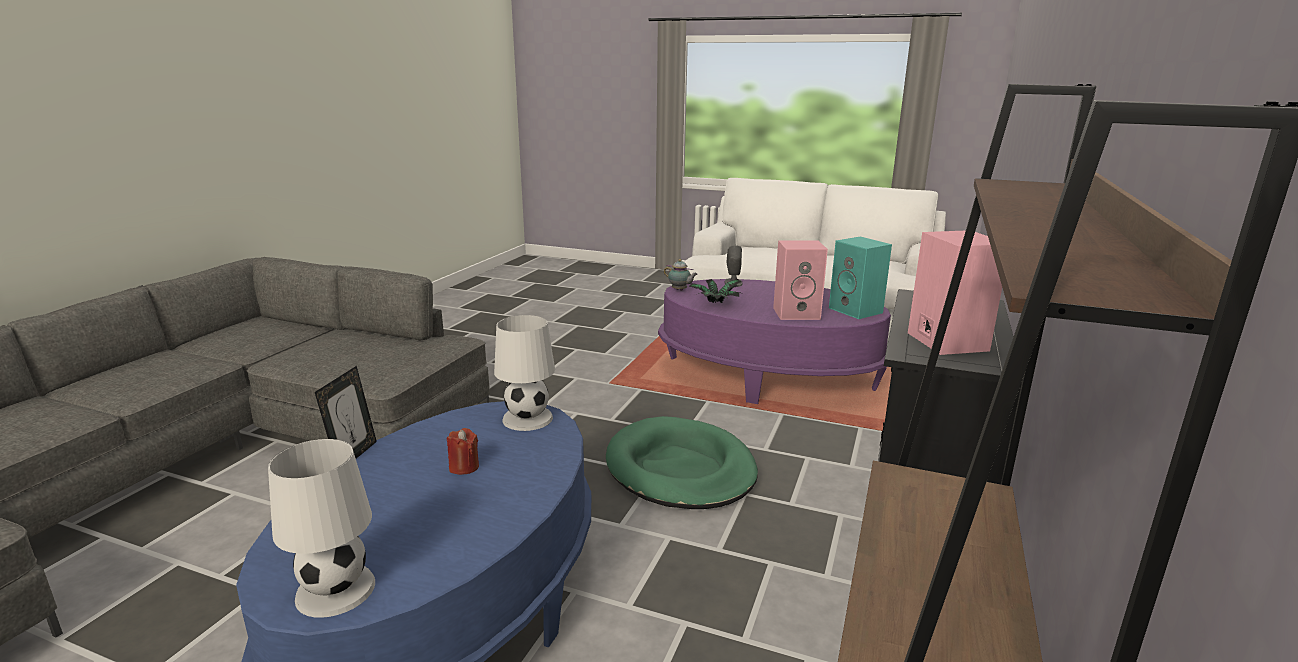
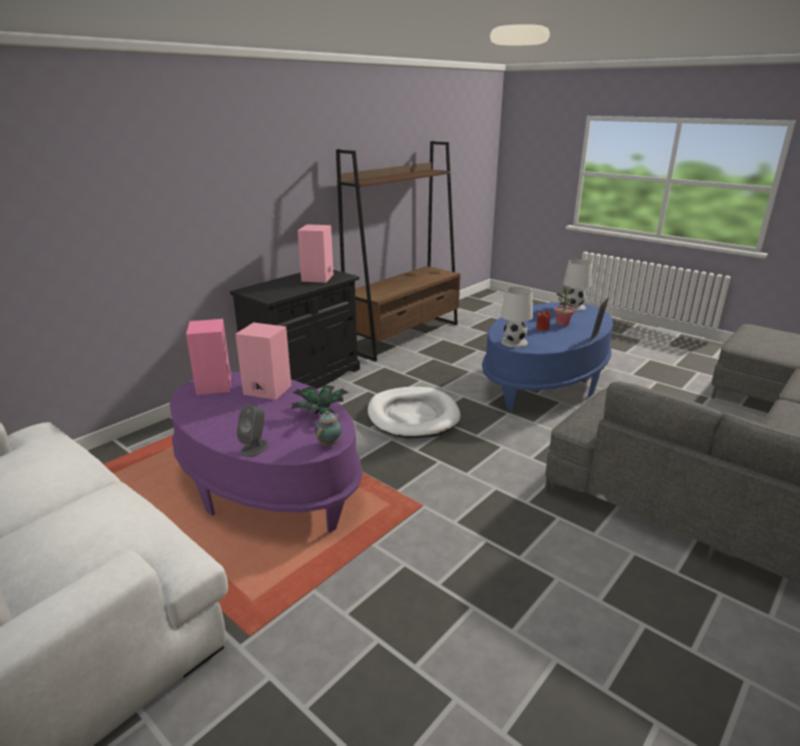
camera: 160 degrees left, 5 degrees up
(410, 492) = (562, 324): none -> potted plant
(680, 290) = (330, 443): teapot -> teapot turned 60 degrees clockwise
(680, 469) = (413, 416): green dog bed -> white dog bed
(857, 310) = (213, 385): turquoise speaker -> pink speaker

